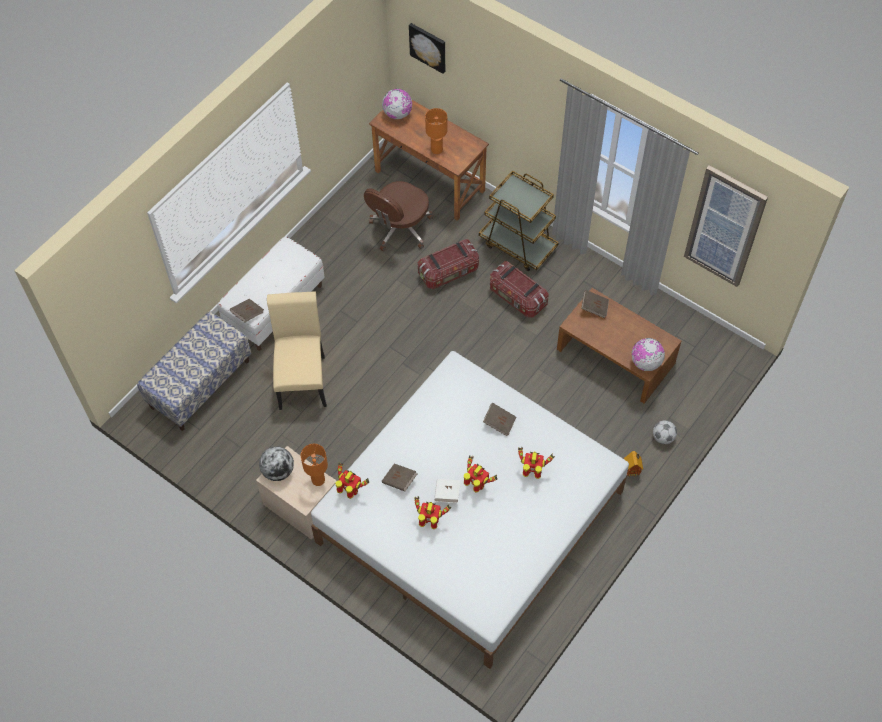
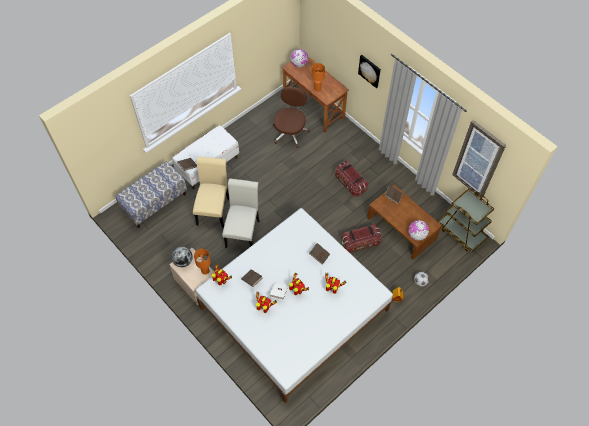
camera: 10 degrees right, 0 degrees up
(359, 406) = (243, 231): none -> white chair
(400, 229) = (290, 132): brown office chair -> brown office chair turned 150 degrees clockwise
(428, 47) = (320, 26): picture -> picture (370, 70)
(449, 272) = (313, 162): storage box -> storage box (360, 243)
(518, 245) = (357, 152): brown cart -> brown cart (461, 232)

